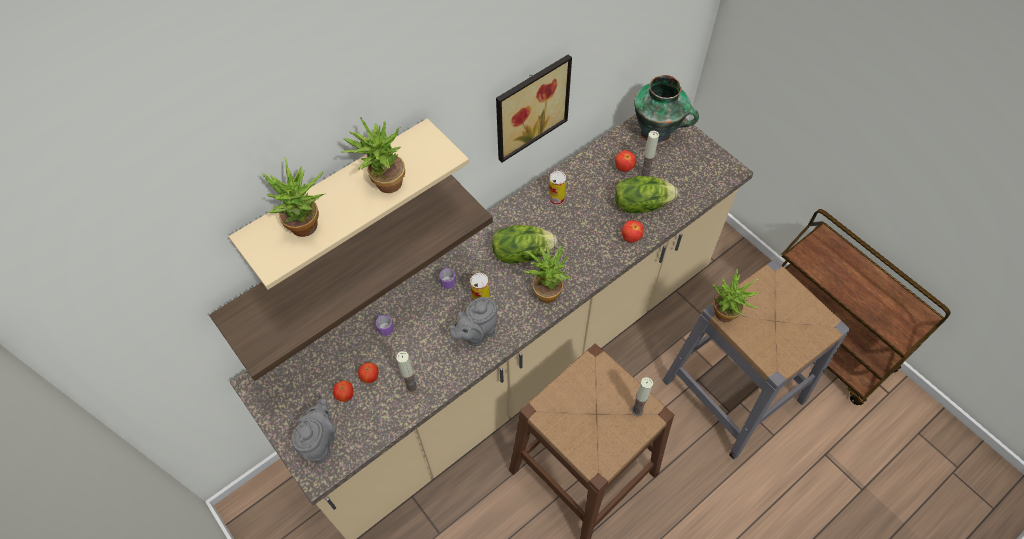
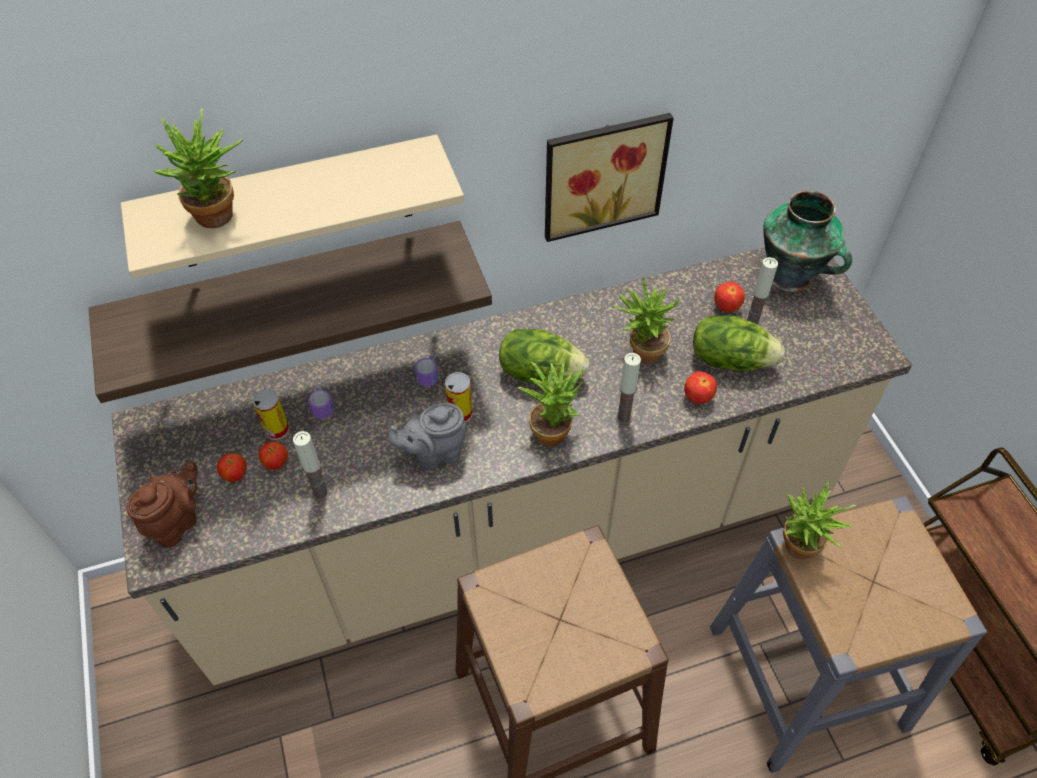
camera: 20 degrees right, 5 degrees down
(320, 442) = (177, 521): grey teapot -> brown teapot
(384, 184) = (338, 195): potted plant -> potted plant (641, 352)
(556, 199) = (617, 319): can -> can (277, 429)
(637, 410) = (617, 634): candle -> candle (623, 418)

